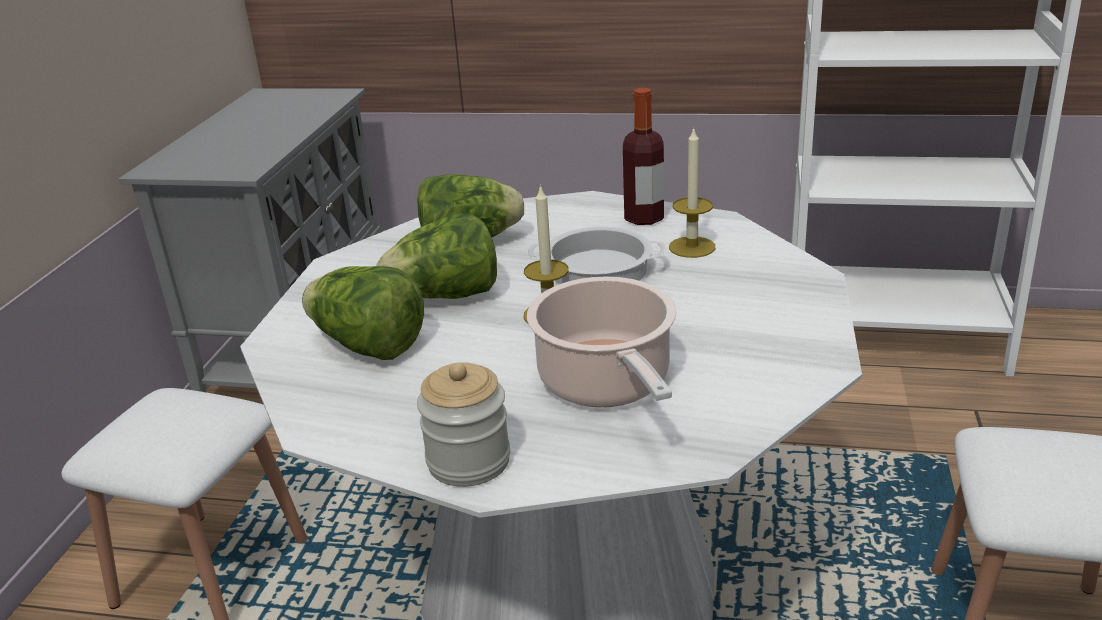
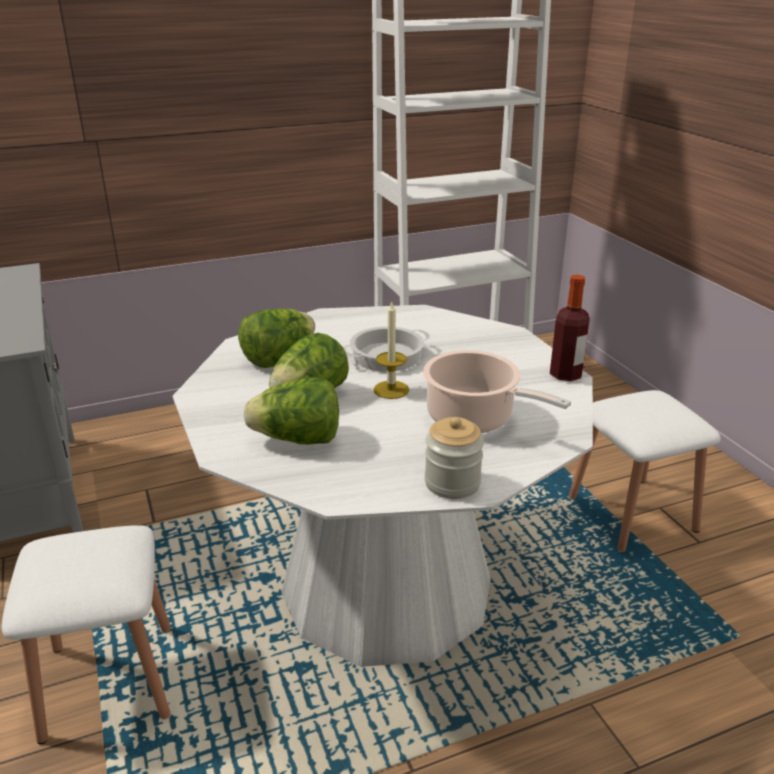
camera: 35 degrees left, 0 degrees up
(644, 218) = (375, 319): bottle -> bottle (565, 374)
(692, 247) = (425, 330): candle -> none

